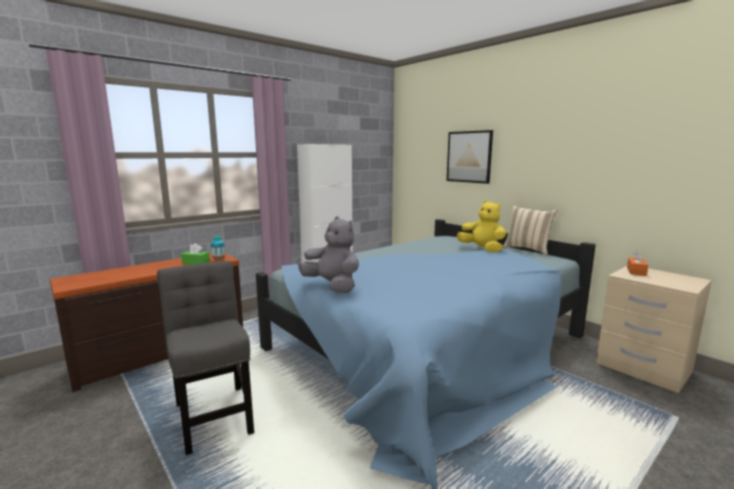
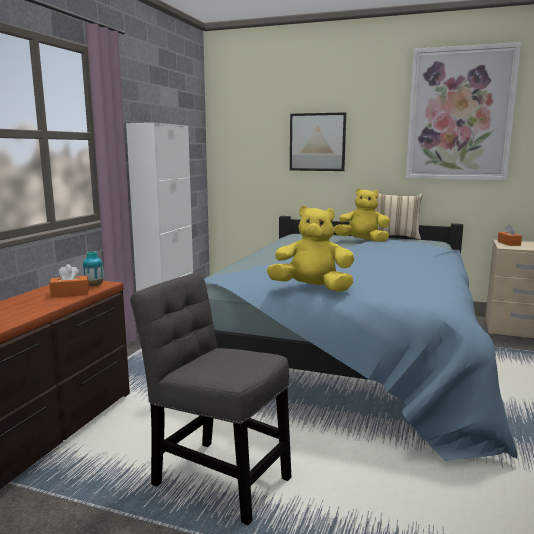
camera: 30 degrees left, 0 degrees up
(196, 262) = (70, 293): green tissue box -> orange tissue box
(332, 286) = (312, 289): grey plush toy -> yellow plush toy
(599, 130) = (459, 114): none -> picture

